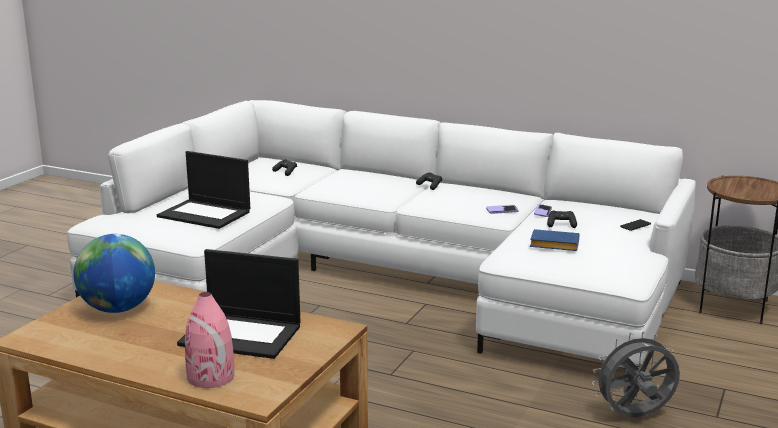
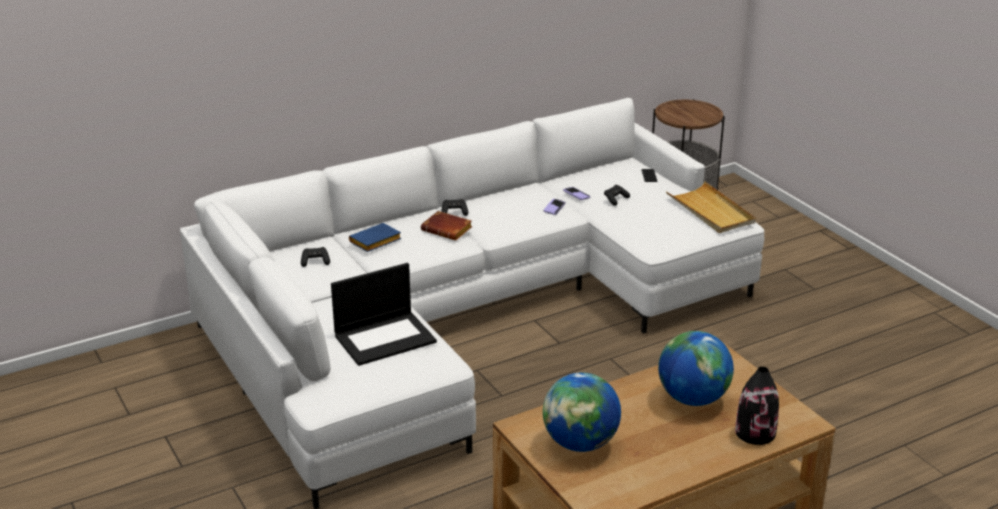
camera: 55 degrees left, 10 degrees up
(211, 377) = (755, 432): pink vase -> black vase
(242, 335) = (692, 398): laptop -> globe
(398, 191) = (448, 230): none -> brown book
(553, 245) = (652, 219): blue book -> blue book (375, 242)
(619, 263) = (710, 211): none -> beige tray
(635, 417) = (790, 316): grey fan -> none

